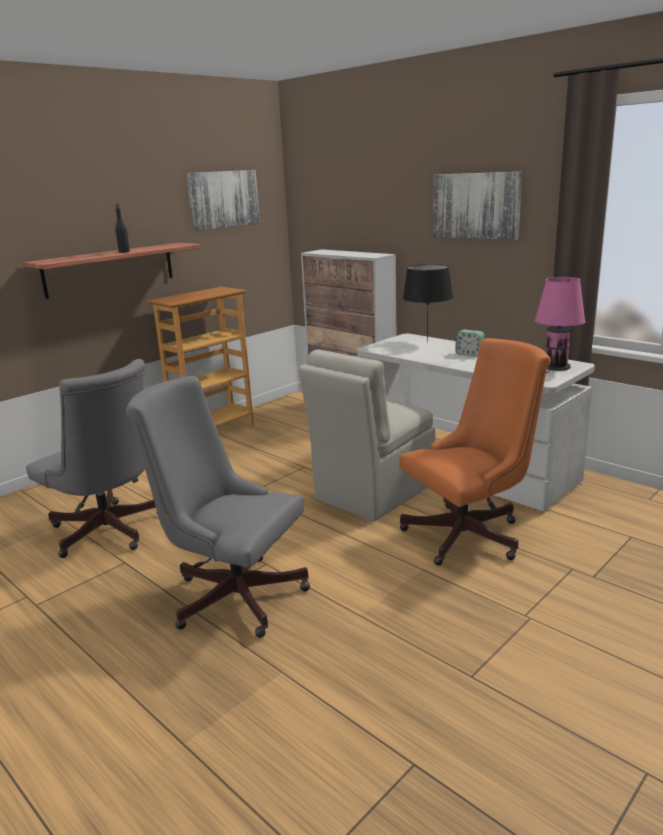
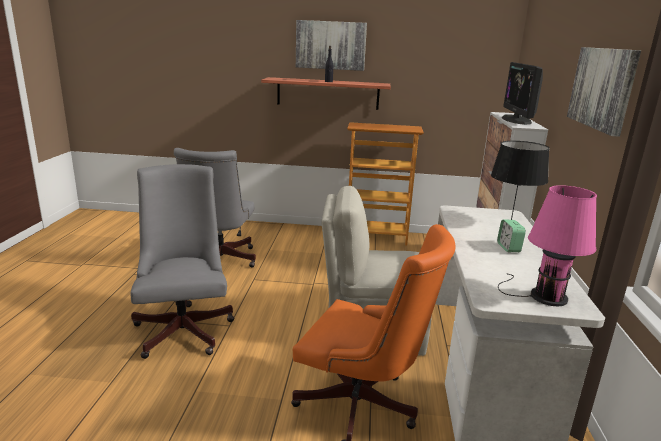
camera: 50 degrees right, 0 degrees up
(223, 199) = (443, 54): picture -> picture (330, 45)
(349, 253) = (516, 120): none -> monitor

